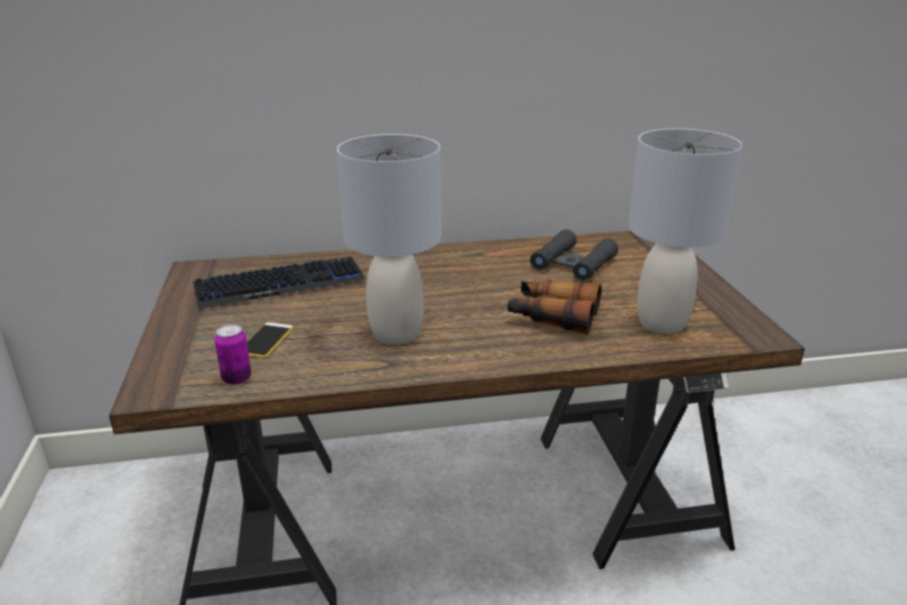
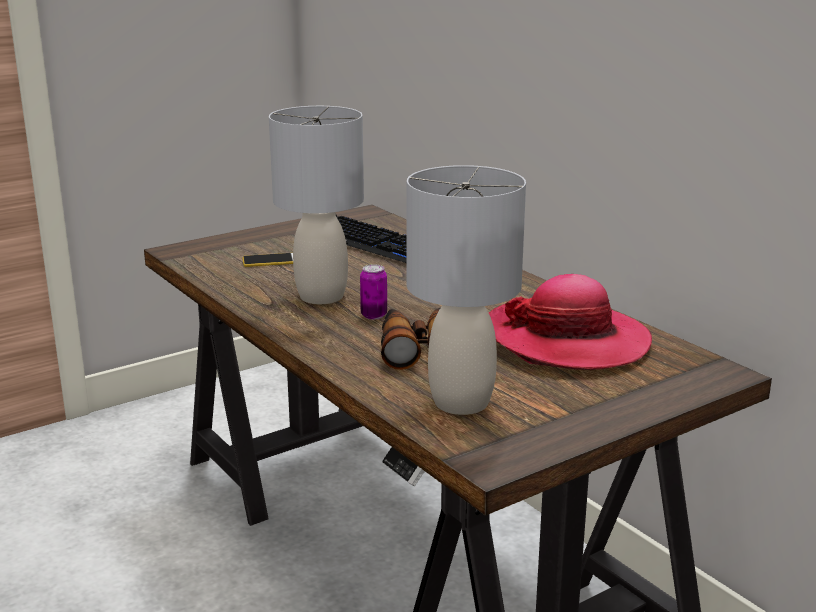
camera: 65 degrees right, 5 degrees down
(236, 378) = (209, 266): can -> can (374, 315)
(573, 264) = (567, 340): black binoculars -> hat

